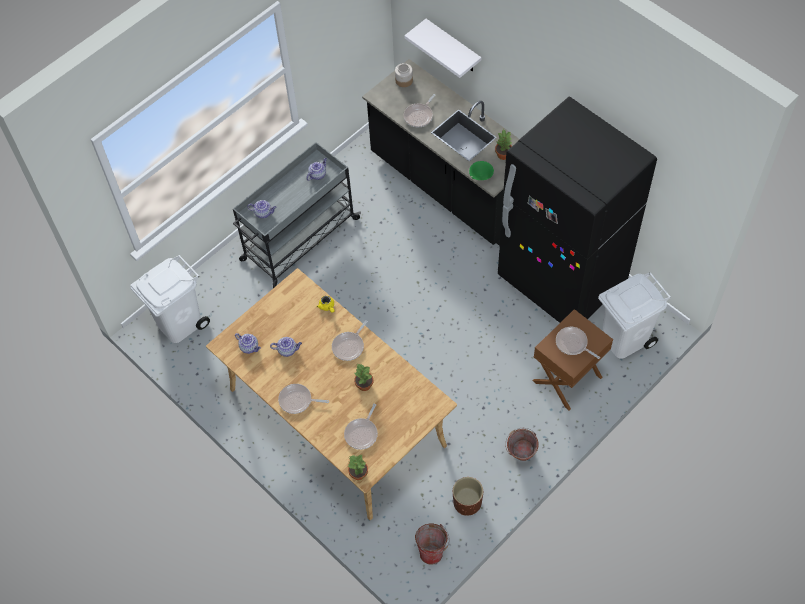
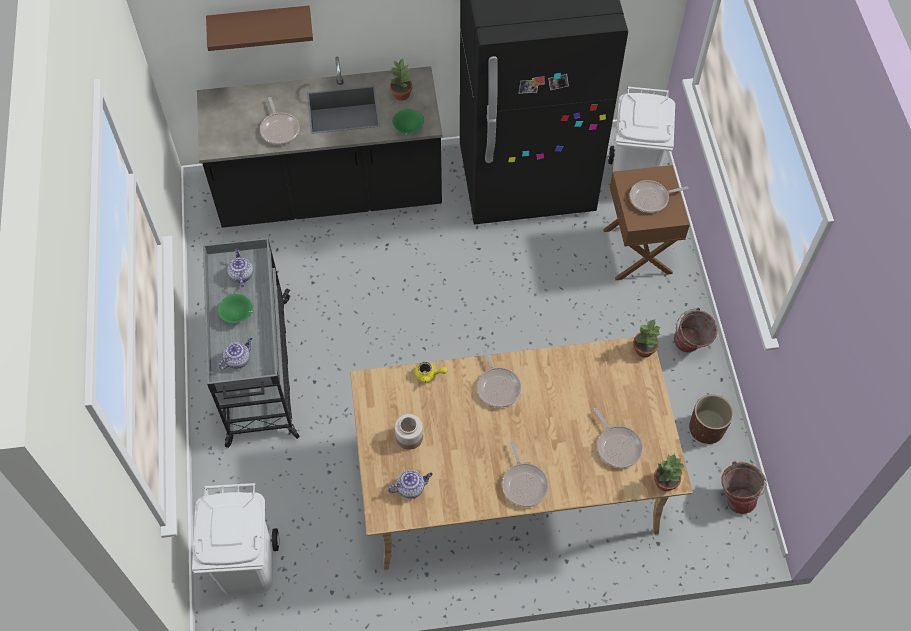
camera: 55 degrees left, 0 degrees up
(287, 350) = (449, 450): teapot -> none
(291, 192) = (238, 315): none -> green bowl
(297, 401) = (524, 483): frying pan -> frying pan turned 60 degrees counterclockwise
(364, 385) = (558, 404): potted plant -> potted plant (643, 350)
(404, 80) = (220, 112): jar -> jar (409, 437)
(453, 47) = (260, 24): white shelf -> brown shelf

